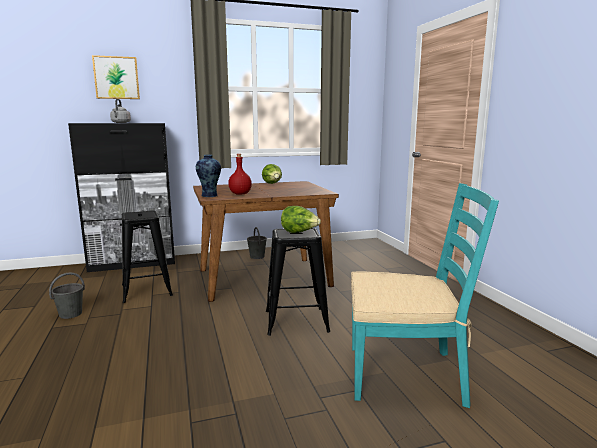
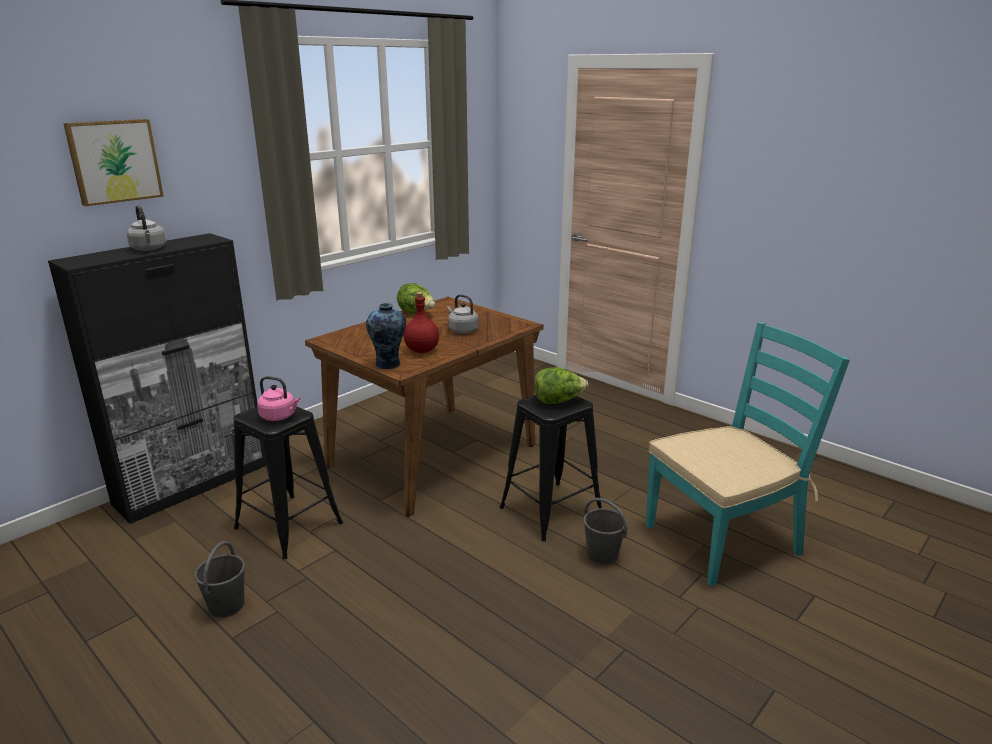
camera: 30 degrees left, 10 degrees up
(141, 215) = (280, 416): none -> pink kettle
(257, 257) = (378, 419): grey bucket -> grey bucket (603, 555)
(282, 190) = (462, 330): none -> grey kettle

